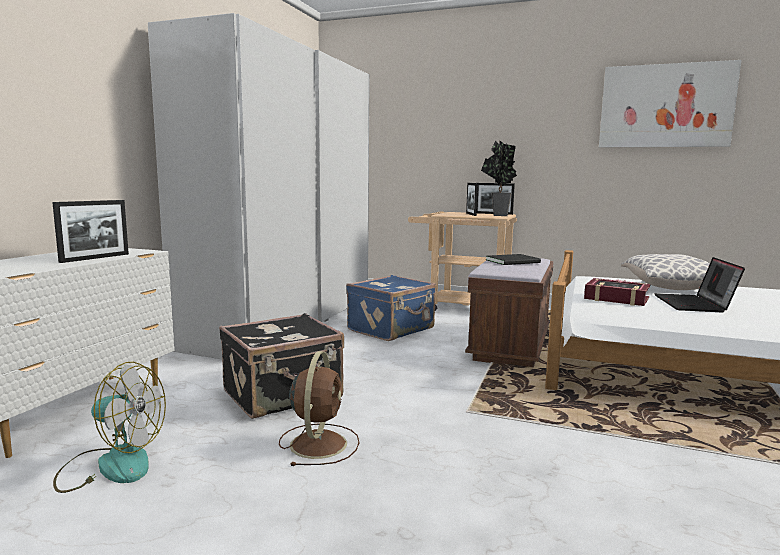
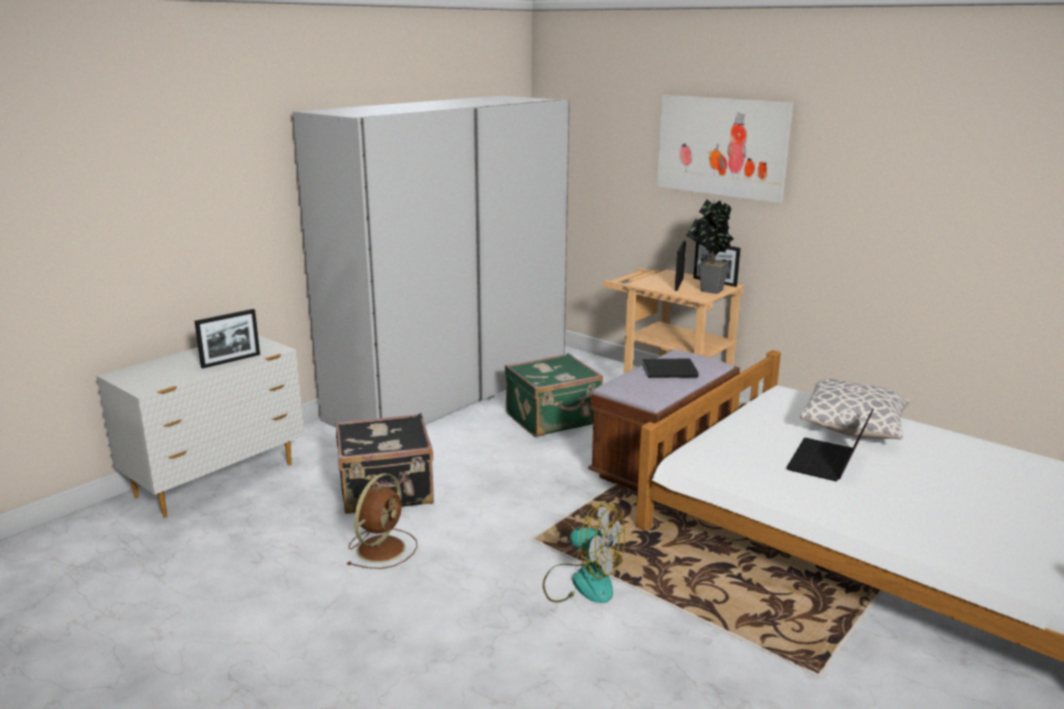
camera: 20 degrees right, 10 degrees up
(111, 465) = (226, 538): fan -> fan (582, 582)
(392, 329) = (553, 419): blue suitcase -> green suitcase
(616, 298) = (749, 439): book -> none
(665, 106) = (936, 170): picture -> picture (722, 146)

